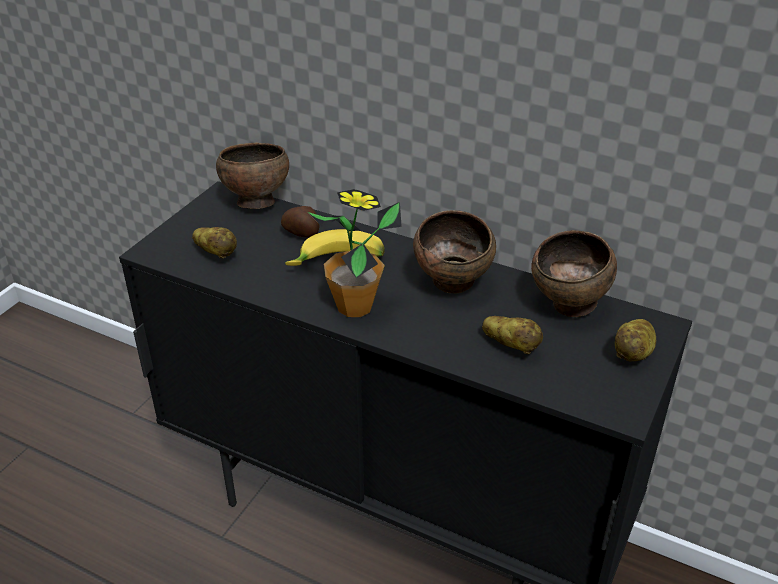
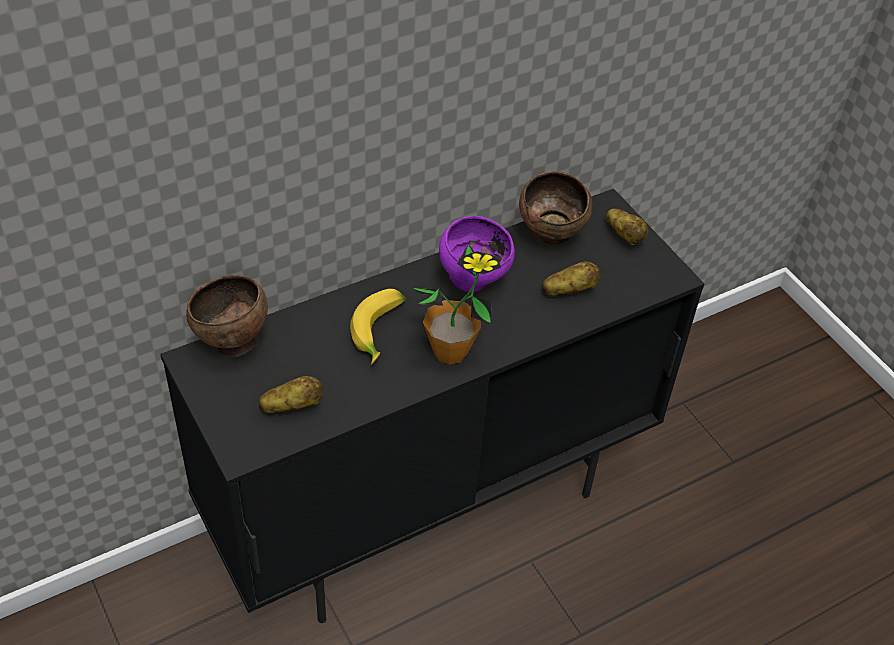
camera: 60 degrees left, 10 degrees up
(302, 233) = (315, 334): potato -> none
(454, 285) = (473, 281): brown bowl -> purple bowl

